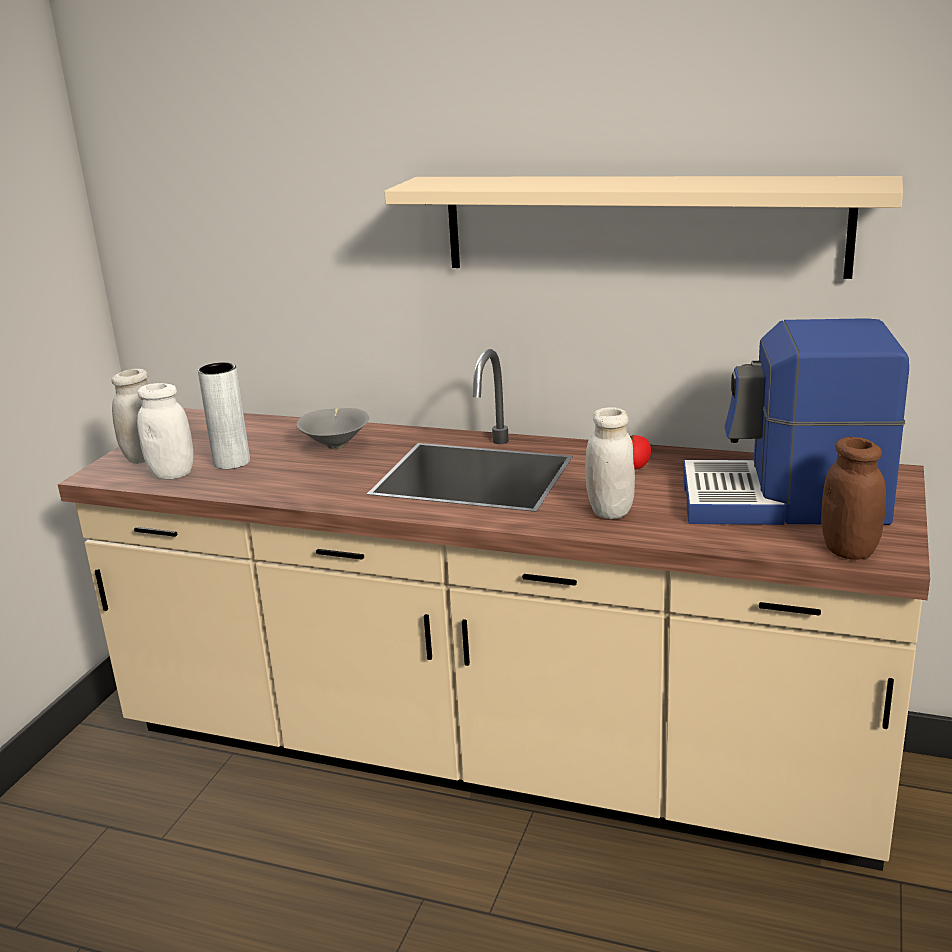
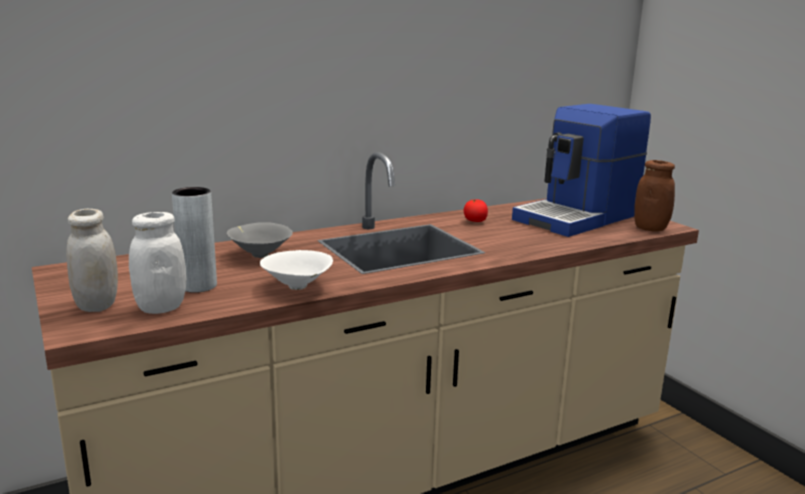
camera: 50 degrees left, 5 degrees down
(288, 490) = (298, 287): none -> white bowl
(610, 511) = (520, 242): white jar -> none
(641, 225) = (449, 56): beige shelf -> none

